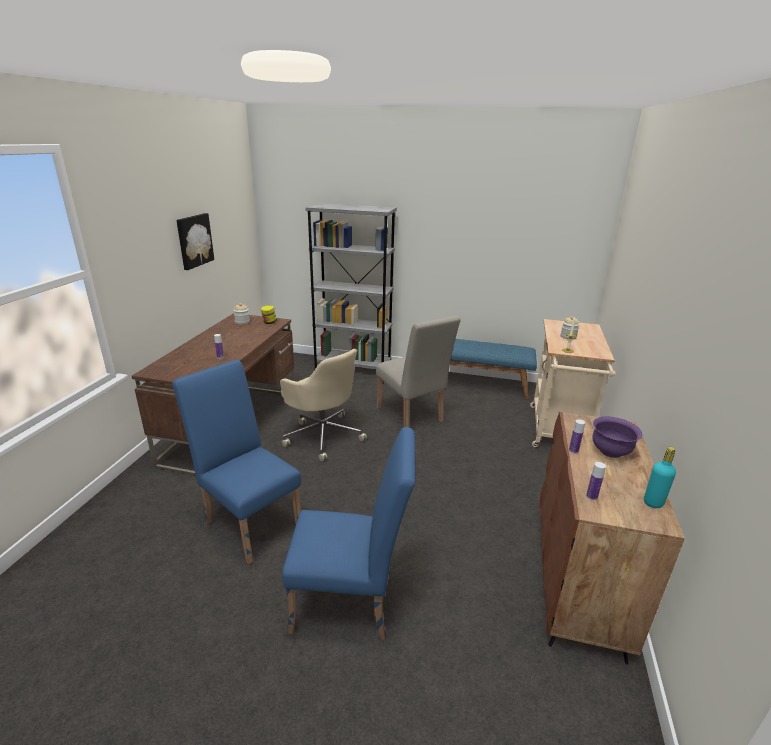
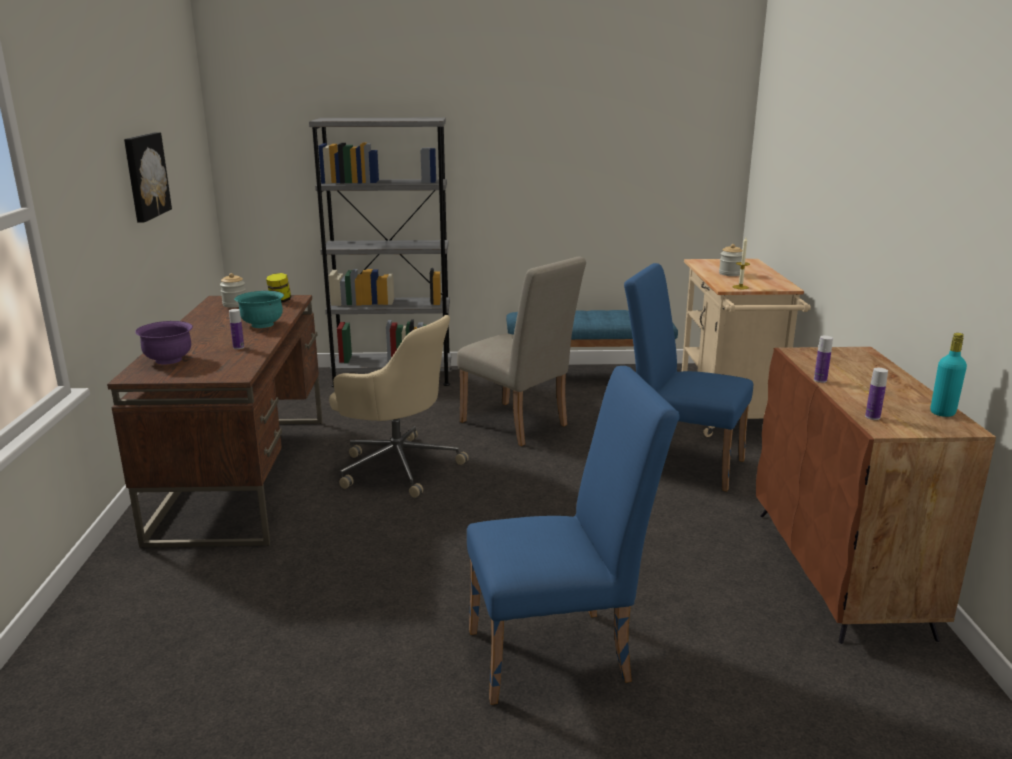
camera: 15 degrees left, 5 degrees down
(246, 340) = (262, 325): none -> turquoise bowl
(250, 521) = (348, 587): blue chair -> blue chair (679, 462)
(610, 451) = (863, 376): purple bowl -> purple bowl (168, 360)

